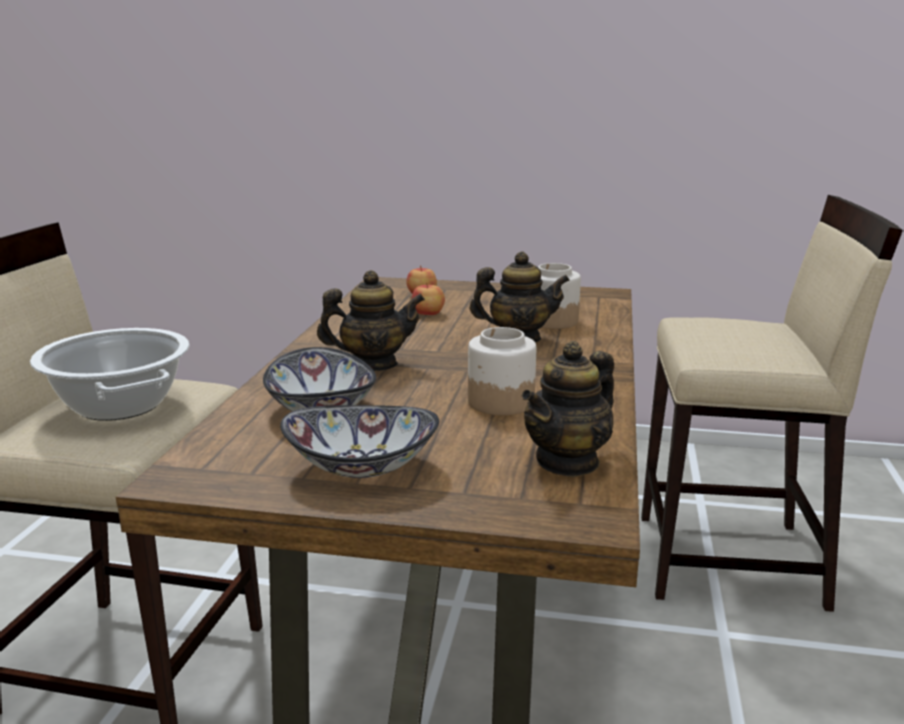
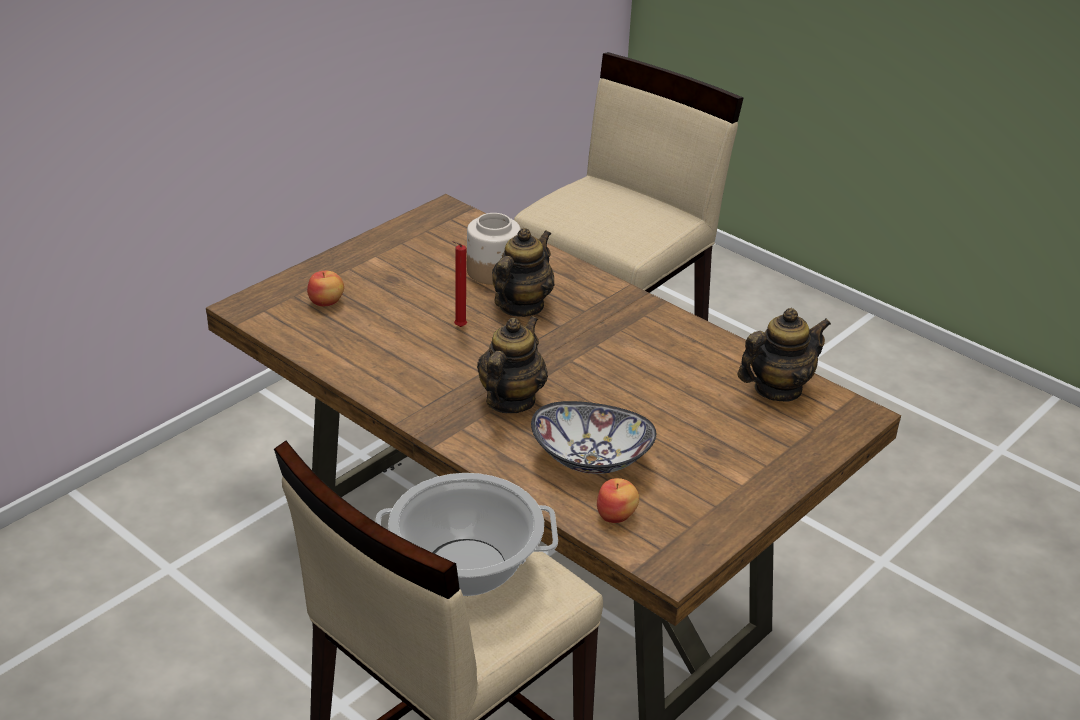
camera: 60 degrees left, 15 degrees up
(362, 466) = (717, 474): bowl -> none
(428, 313) = (394, 321): apple -> apple (616, 515)
(452, 329) = (458, 327): none -> red candle
(500, 402) = (653, 373): jar -> none
(568, 462) = (777, 389): teapot -> teapot turned 105 degrees counterclockwise

